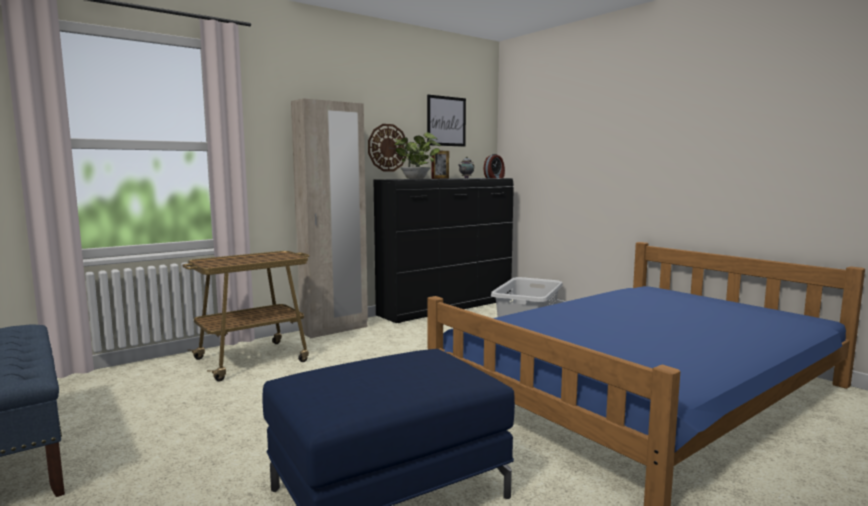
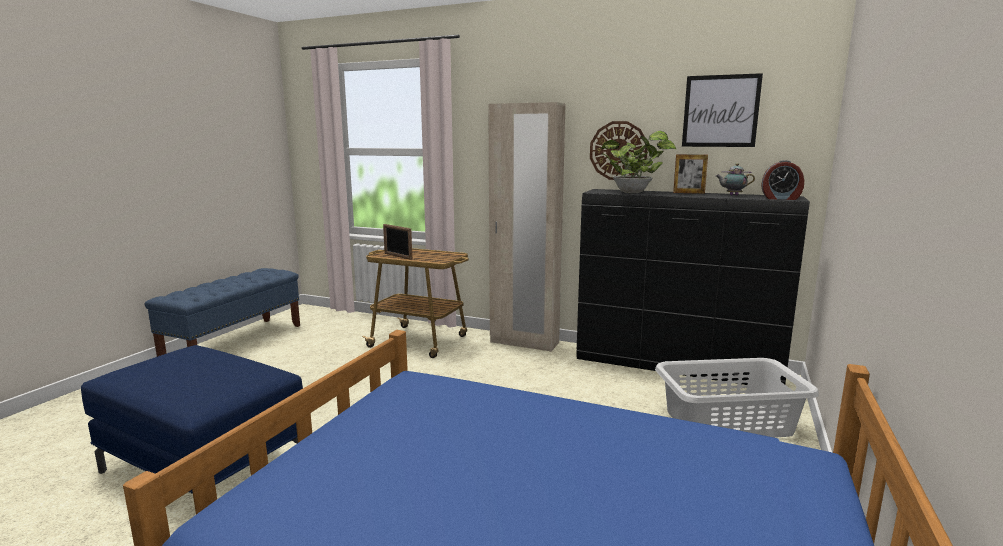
camera: 60 degrees right, 5 degrees up
(236, 263) = (398, 256): none -> picture frame

